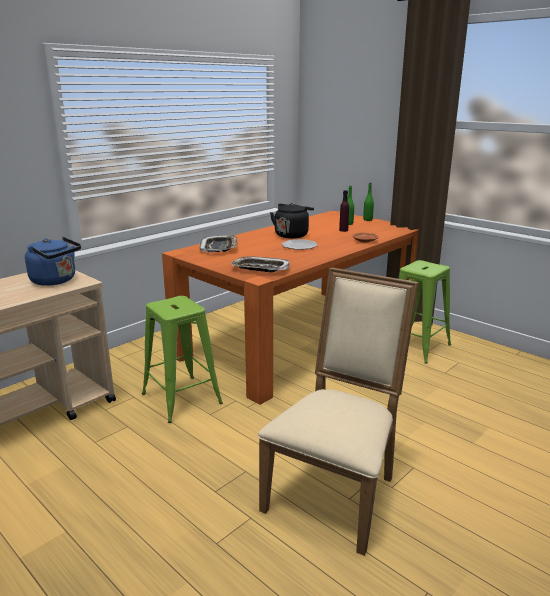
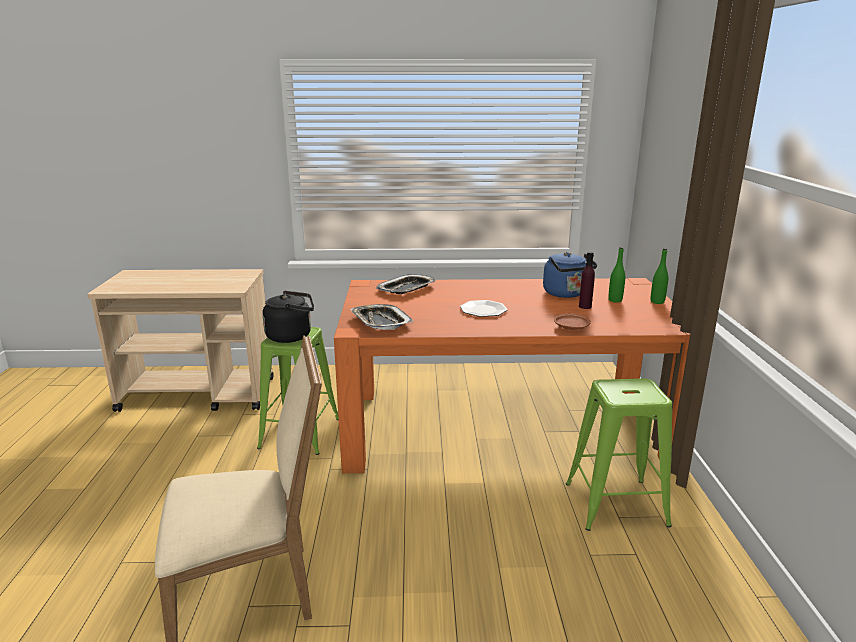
camera: 45 degrees right, 0 degrees up
(56, 281) = (224, 282): blue kettle -> blue kettle (566, 294)
(292, 235) = (510, 295): black kettle -> black kettle (292, 336)

